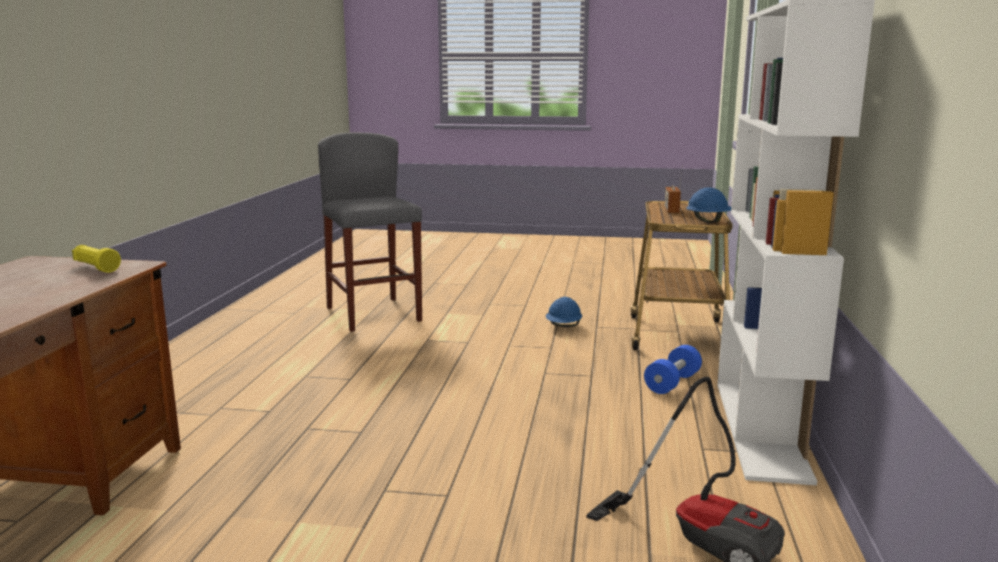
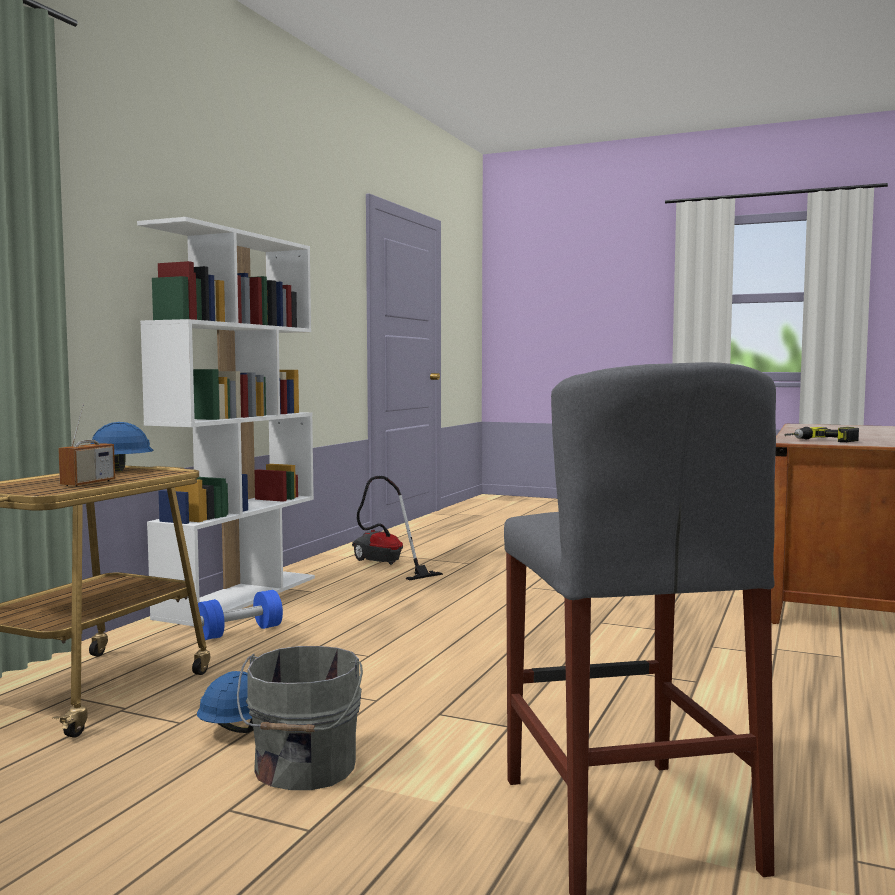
camera: 165 degrees left, 10 degrees down
(96, 268) = (821, 441): yellow flashlight -> power drill
(512, 317) = (303, 768): none -> grey bucket

